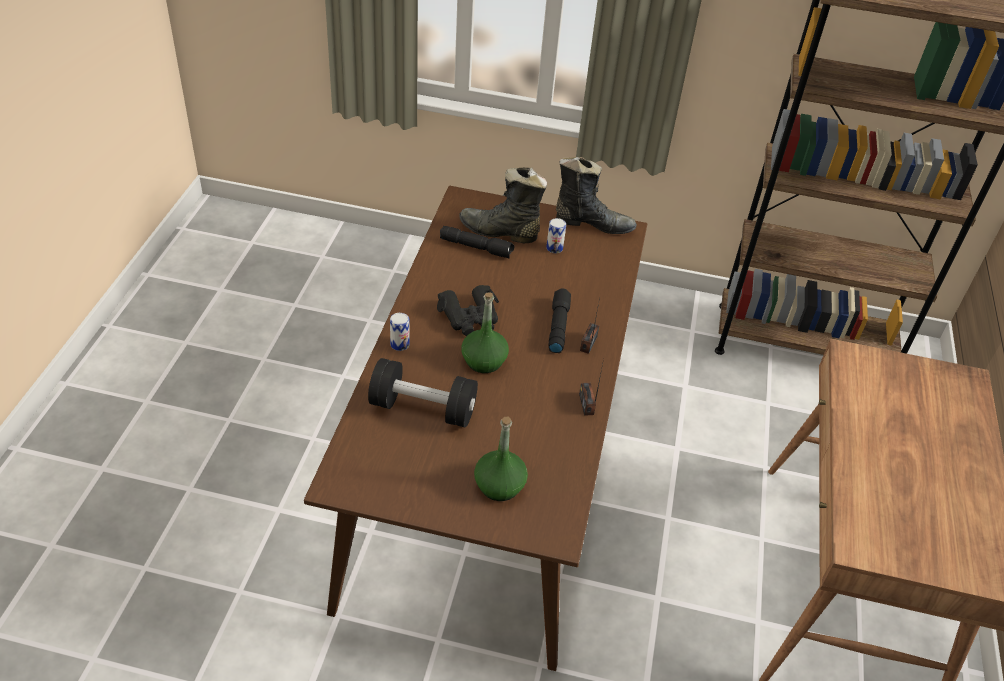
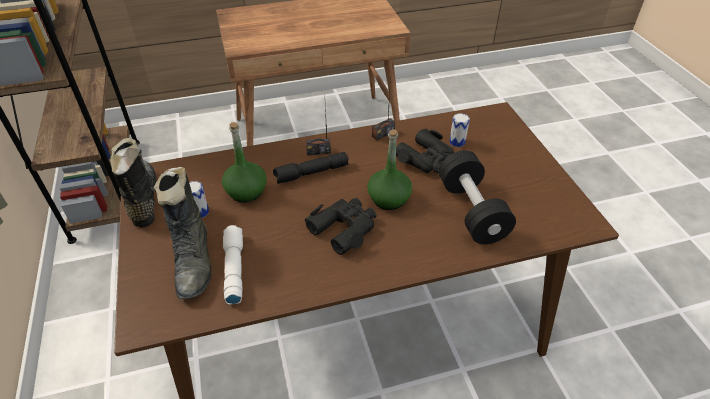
camera: 115 degrees left, 0 degrees up
(399, 344) = (419, 260): can -> can (457, 142)
(477, 247) = (233, 268): black flashlight -> white flashlight
(499, 485) = (493, 147): green bottle -> green bottle (246, 191)
(519, 417) = (427, 159): none -> black binoculars

